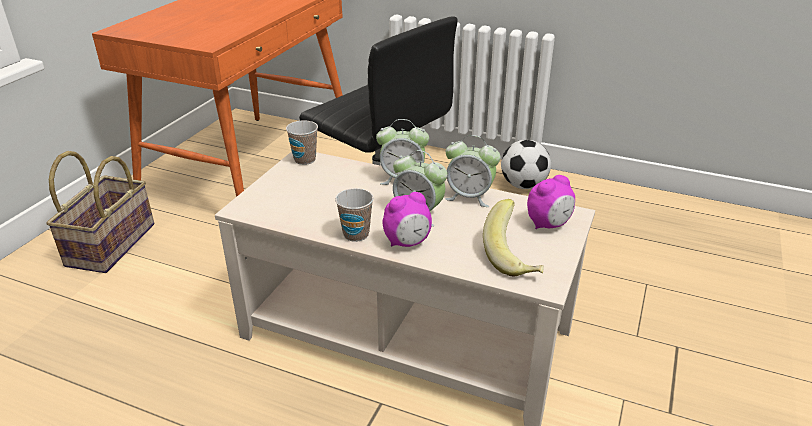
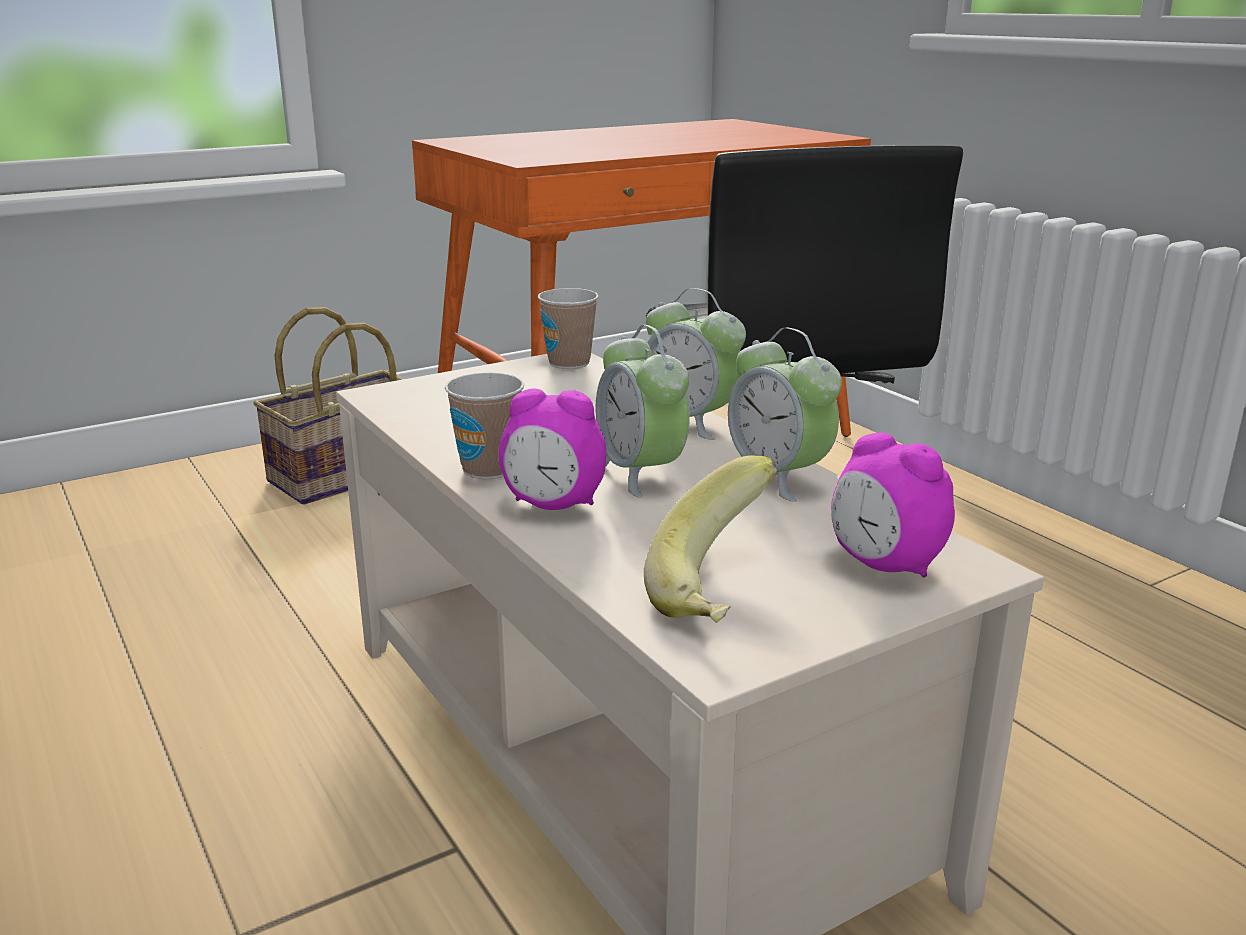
camera: 35 degrees right, 10 degrees down
(523, 185) = (1135, 598): football -> none
(548, 225) = (884, 565): alarm clock -> alarm clock turned 45 degrees clockwise

